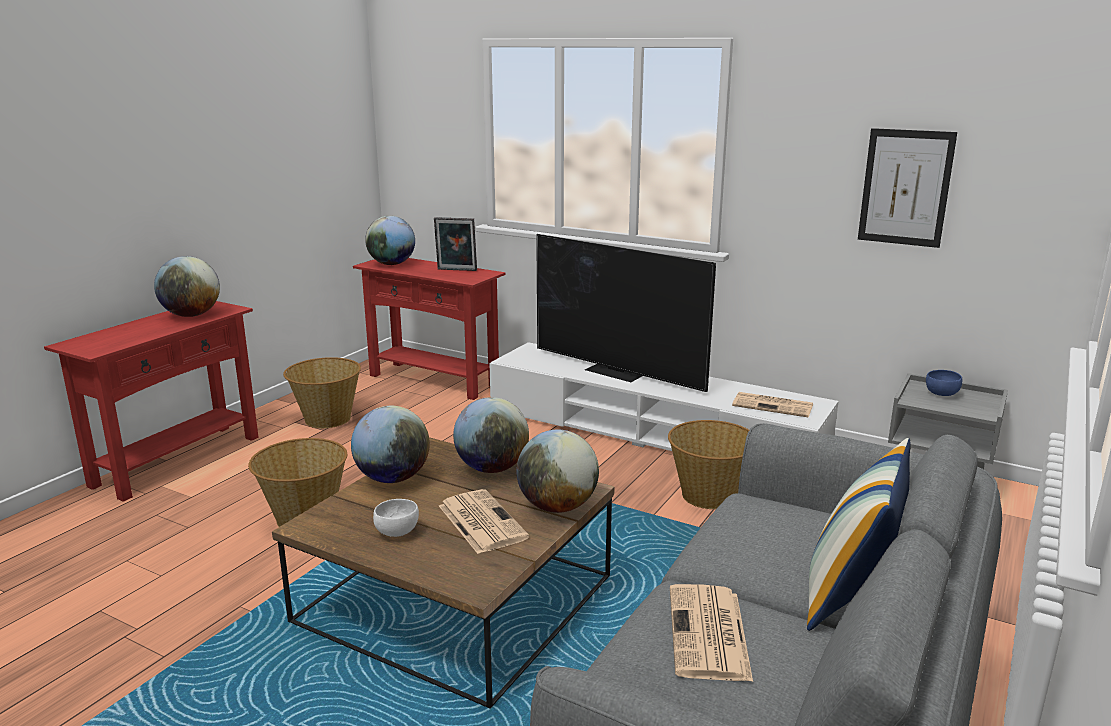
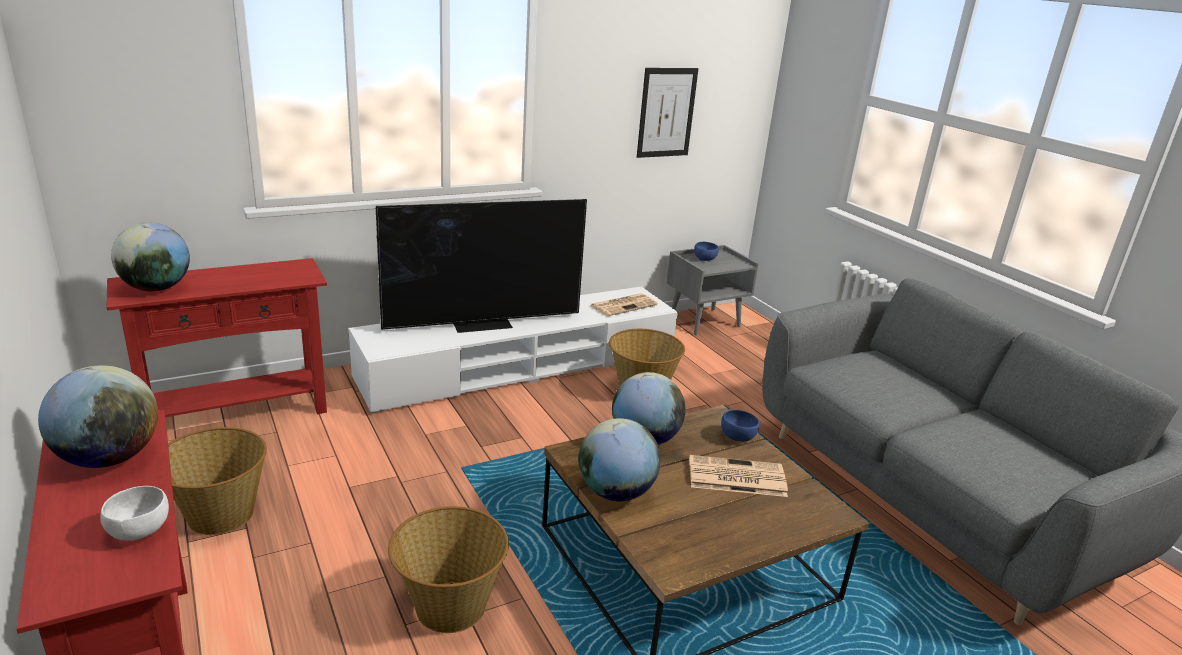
camera: 60 degrees left, 5 degrees up
(397, 532) = (723, 523): white bowl -> white bowl (139, 531)
(456, 270) = (258, 271): picture frame -> none
(557, 507) = (737, 437): globe -> blue bowl
(709, 634) = (981, 445): newspaper -> none
(850, 594) = (947, 390): pillow -> none

